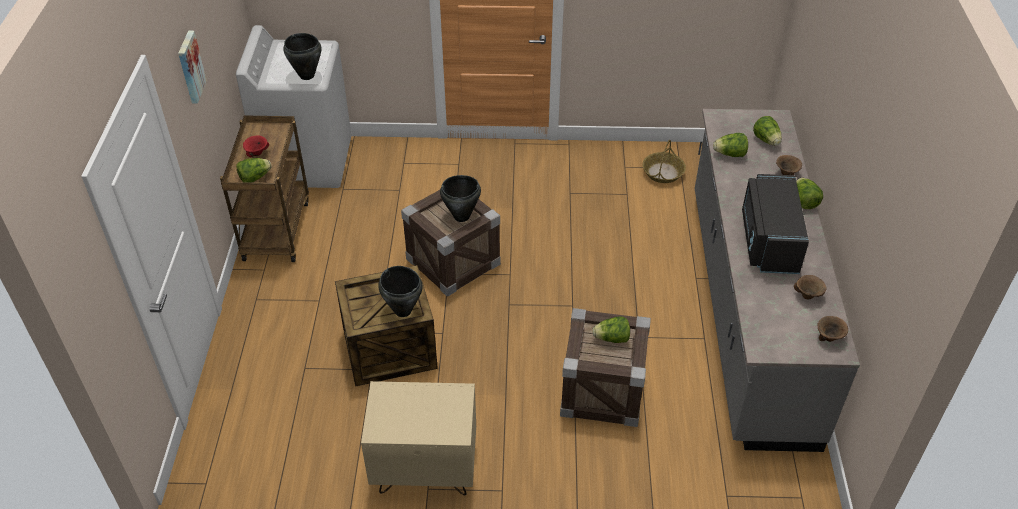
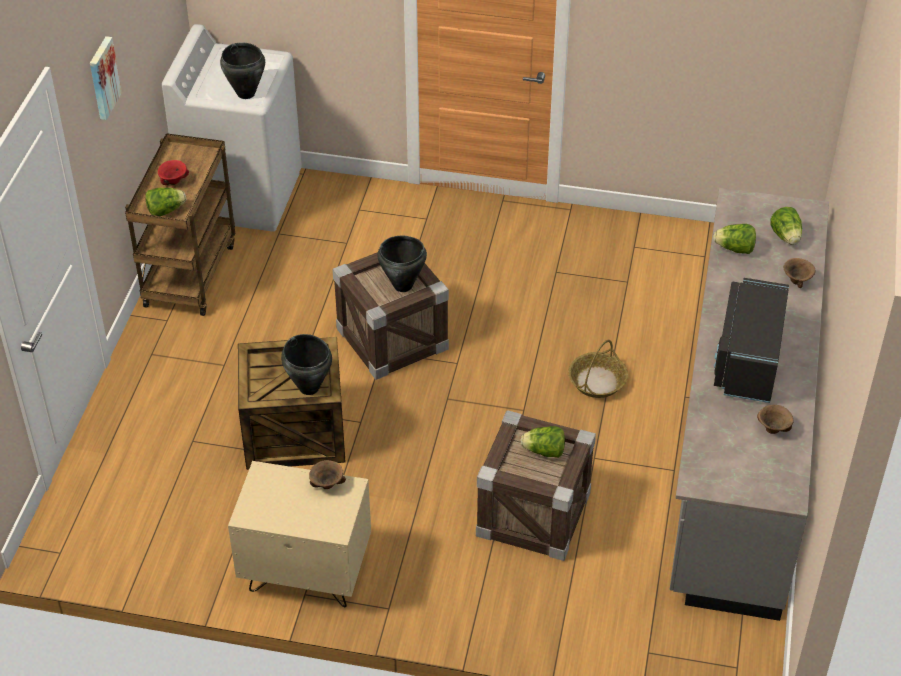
camera: 10 degrees right, 0 degrees up
(663, 173) = (681, 260): basket -> basket (597, 382)
(804, 201) = (807, 318): lettuce -> none
(829, 337) = (782, 480): brown bowl -> brown bowl (327, 485)

